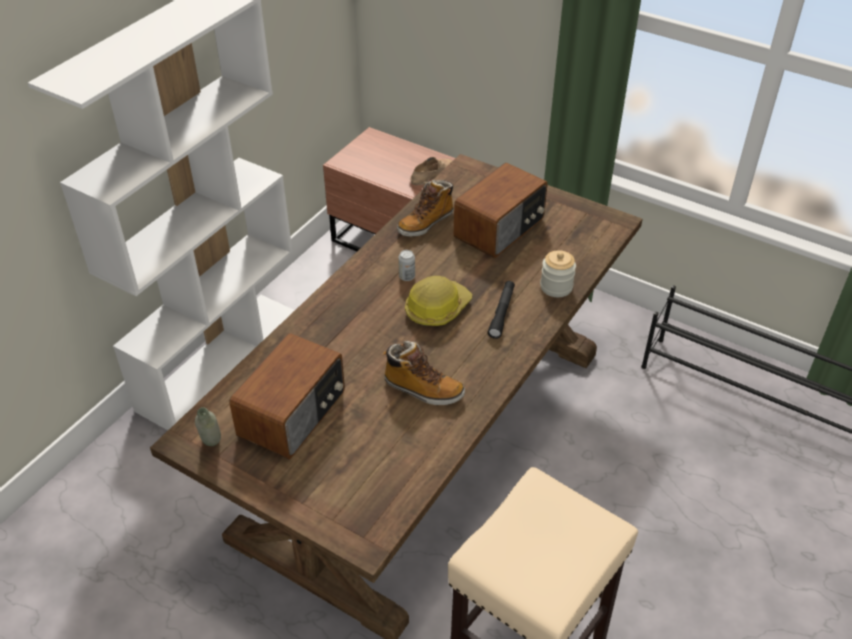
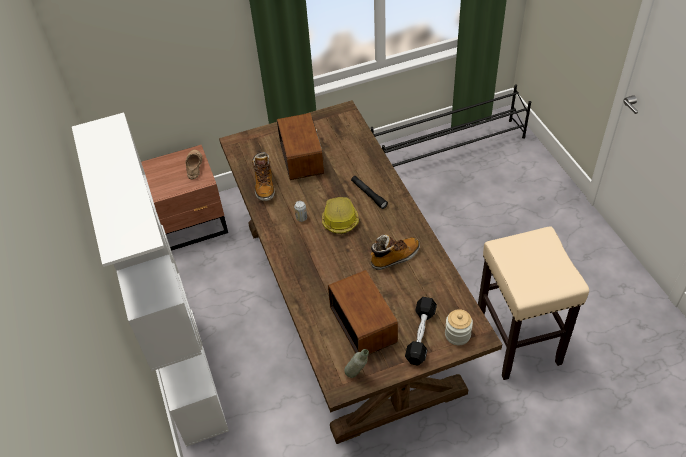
camera: 50 degrees left, 5 degrees up
(319, 478) = (420, 335): none -> black dumbbell
(556, 287) = (370, 162): jar -> jar (457, 335)

